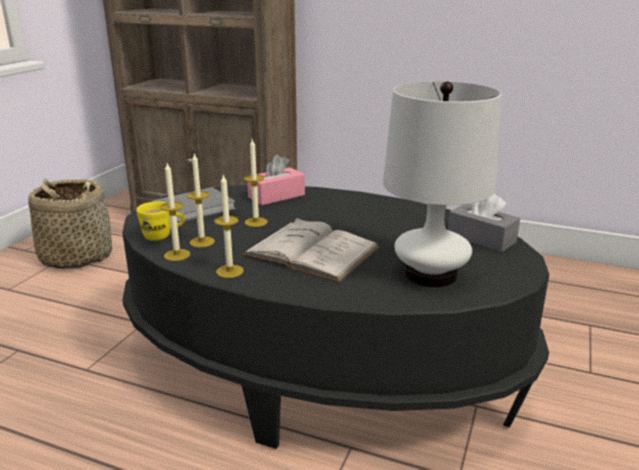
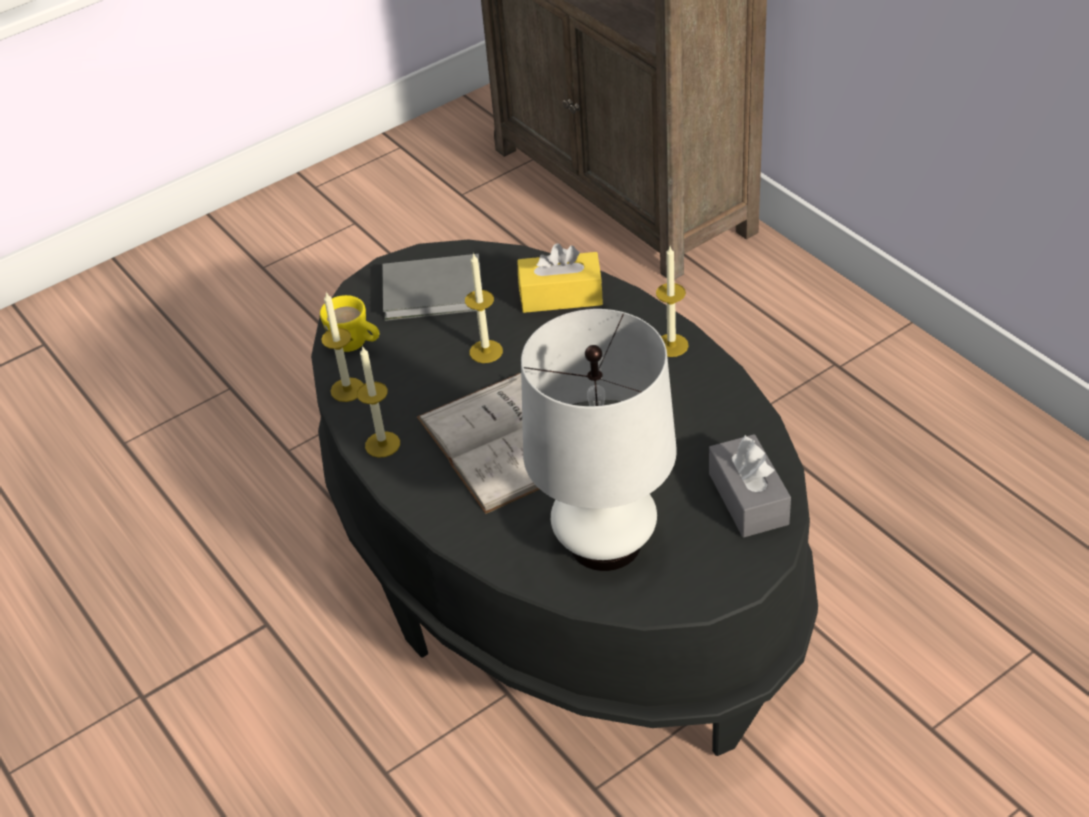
camera: 35 degrees right, 20 degrees up
(76, 257) = (373, 224): basket -> none
(202, 242) = (392, 373): candle -> candle (671, 345)
(276, 196) = (561, 295): pink tissue box -> yellow tissue box

